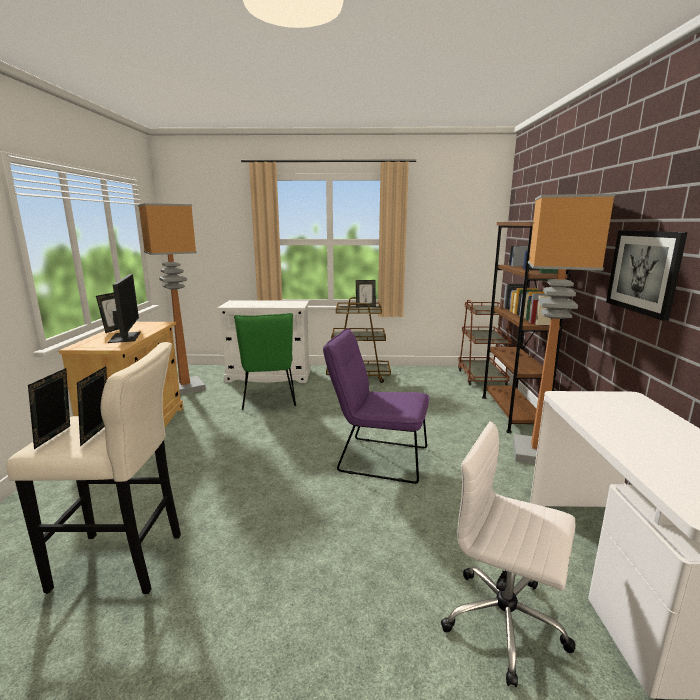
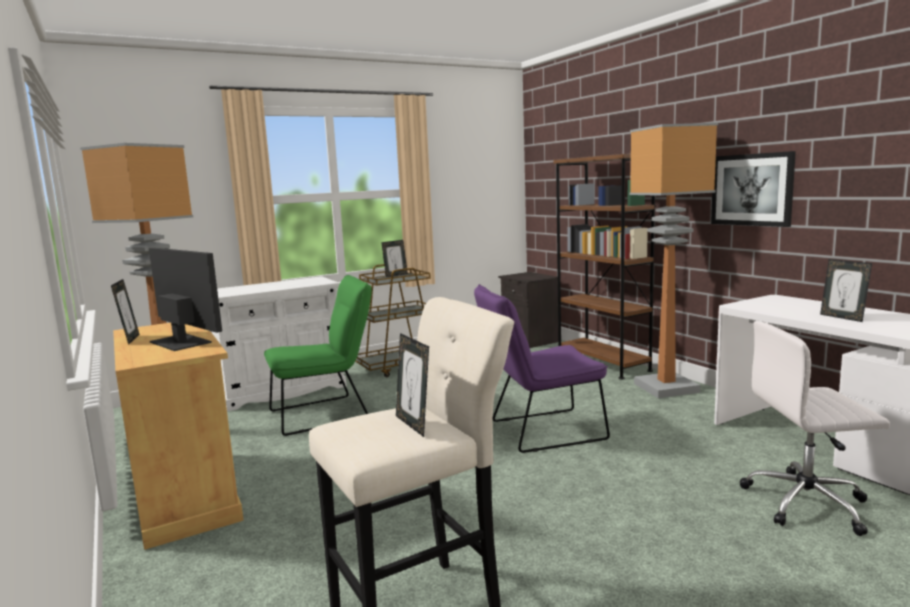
camera: 30 degrees left, 5 degrees down
(56, 437) = (369, 440): picture frame -> picture frame (842, 317)
(269, 399) = (326, 413): green chair -> green chair turned 75 degrees counterclockwise
(481, 377) = (531, 340): brown cart -> black nightstand

